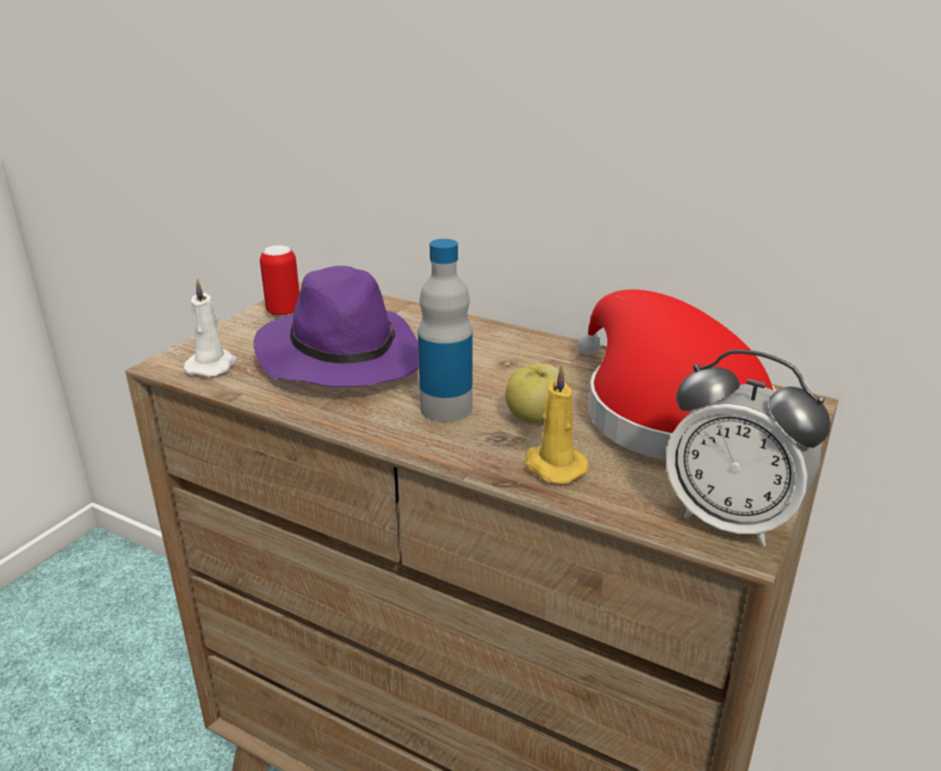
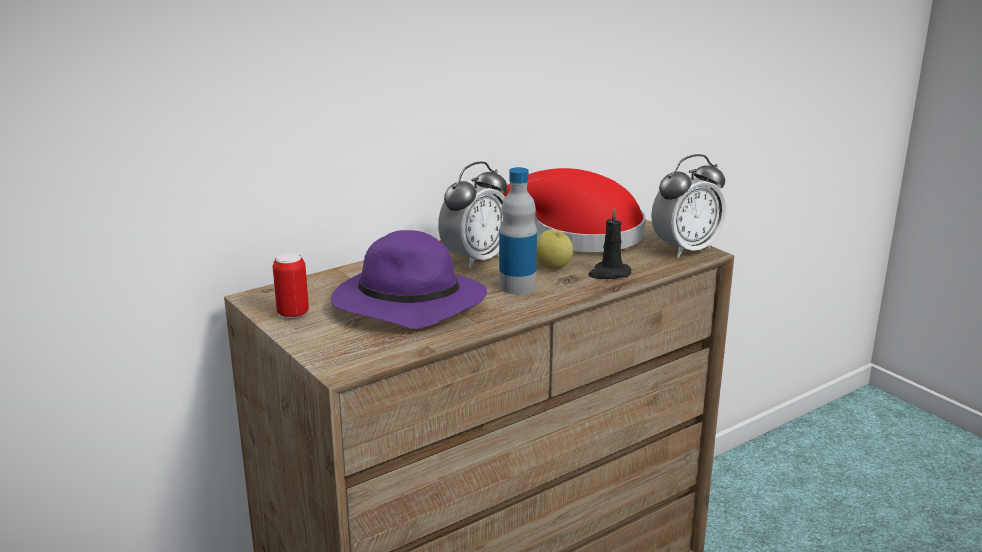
camera: 65 degrees left, 5 degrees down
(213, 365) = (365, 351): white candle -> none
(506, 363) = (475, 259): none -> alarm clock
(553, 466) = (609, 273): yellow candle -> black candle

